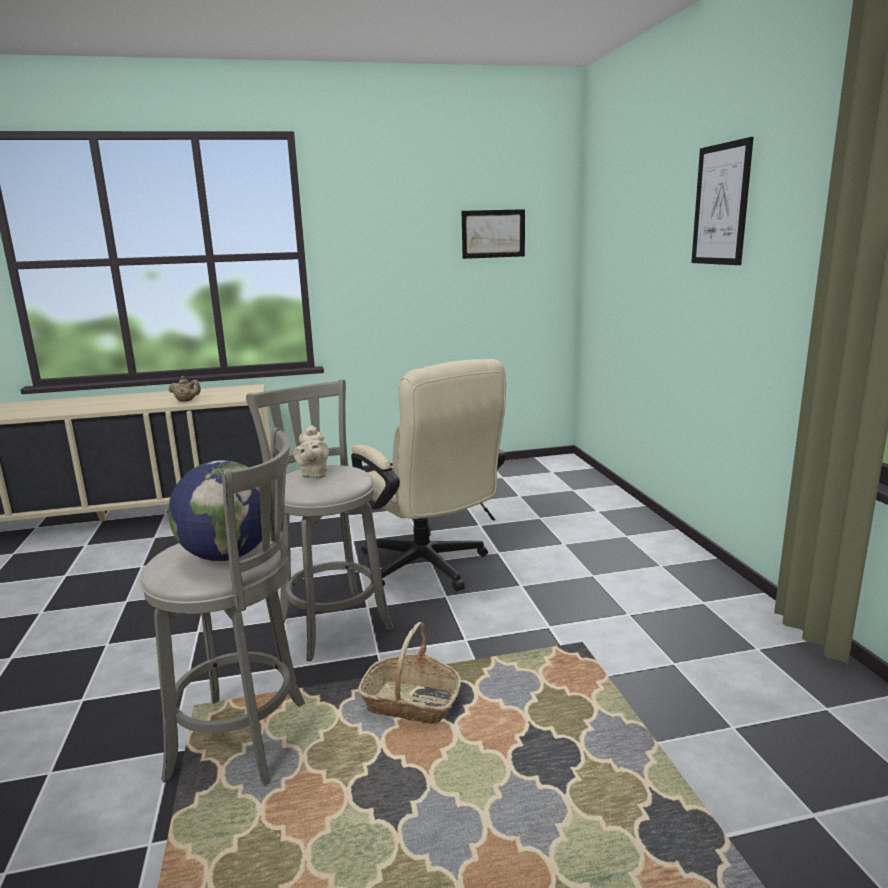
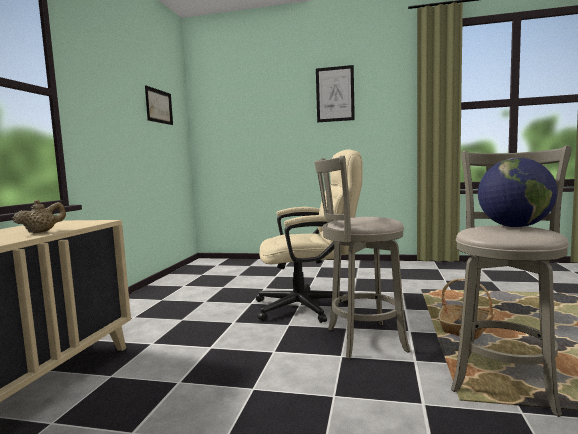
camera: 65 degrees left, 10 degrees down
(313, 475) = (361, 219): beige teapot -> none

